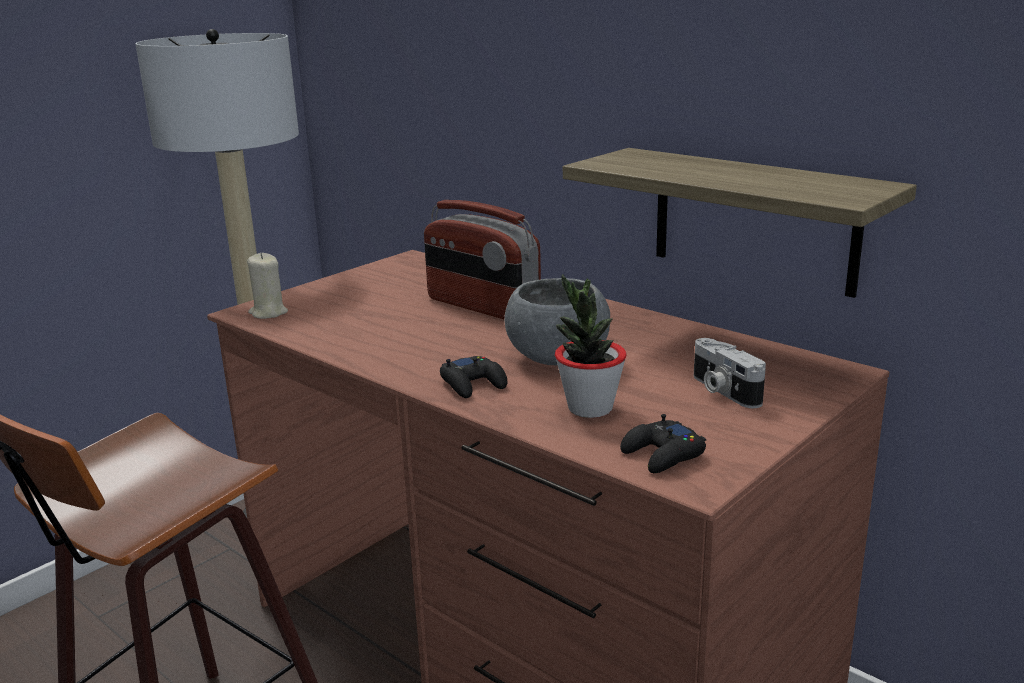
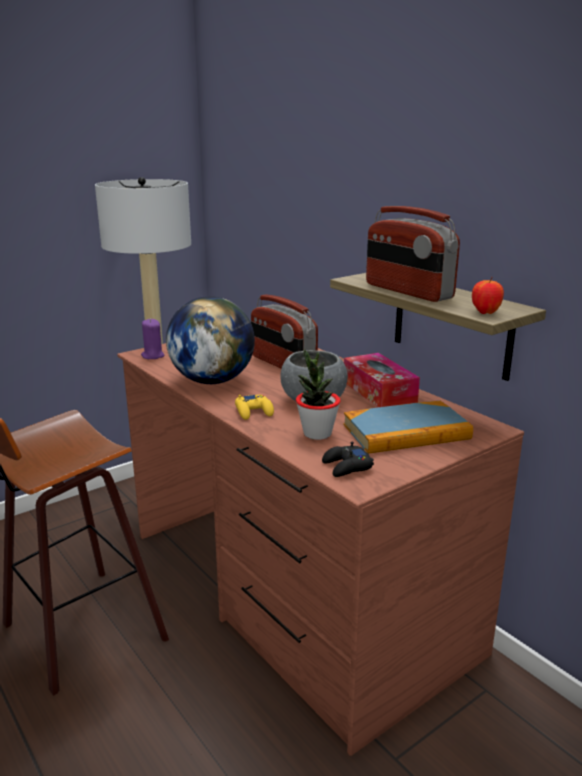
camera: 10 degrees right, 0 degrees up
(268, 313) = (152, 356): beige candle -> purple candle
(383, 343) = (212, 381): none -> globe
(473, 384) = (254, 411): black game controller -> yellow game controller
(649, 334) = (379, 392): none -> tissue box
(695, 174) = (407, 291): none -> radio
(722, 390) = (406, 432): camera -> book
(836, 194) = (485, 312): none -> apple

